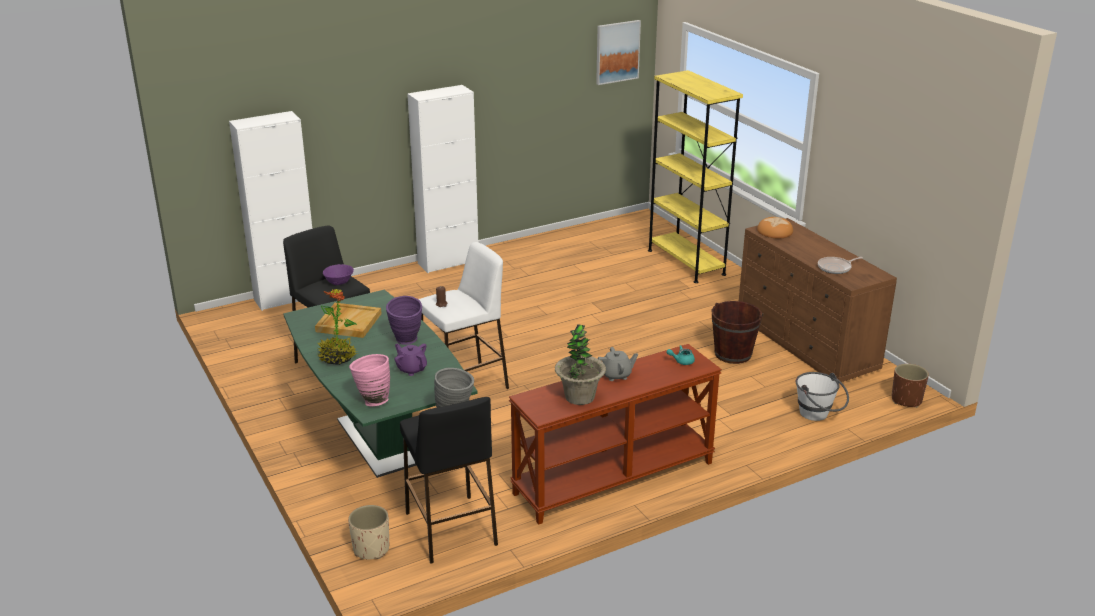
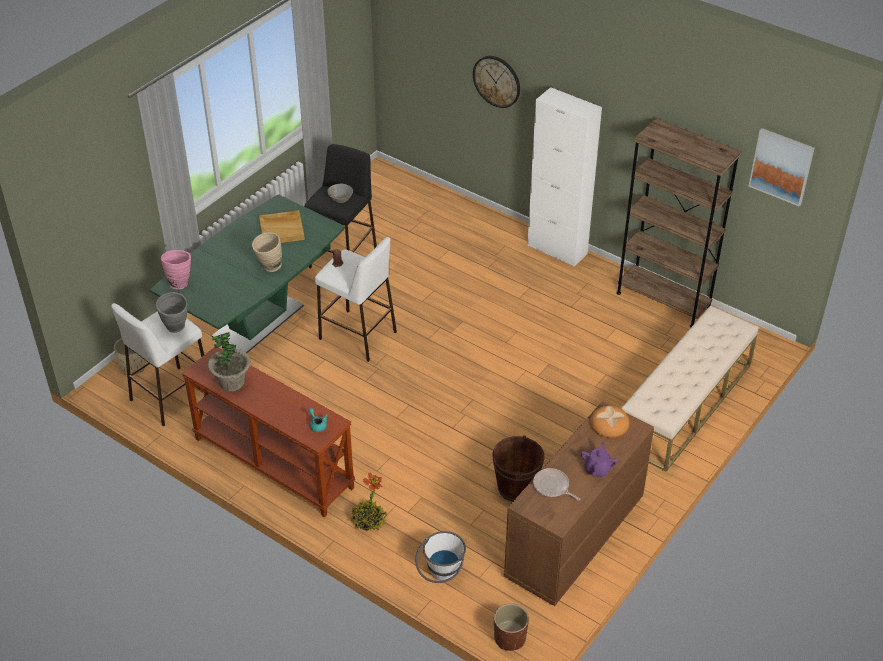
camera: 65 degrees right, 15 degrees up
(286, 298) = (427, 189): white cabinet -> none
(338, 358) = (228, 245): potted plant -> potted plant (368, 521)
(339, 282) = (340, 200): purple bowl -> grey bowl
(342, 123) = (497, 81): none -> wall clock
(407, 342) = (269, 268): purple vase -> beige vase
(411, 369) = (231, 285): purple teapot -> purple teapot (597, 469)
(451, 529) = (170, 396): black stool -> white stool
(558, 238) = (663, 300): none -> brown bookcase
(616, 375) = (274, 393): grey teapot -> none
(686, 262) = (685, 405): yellow bookcase -> beige bench

